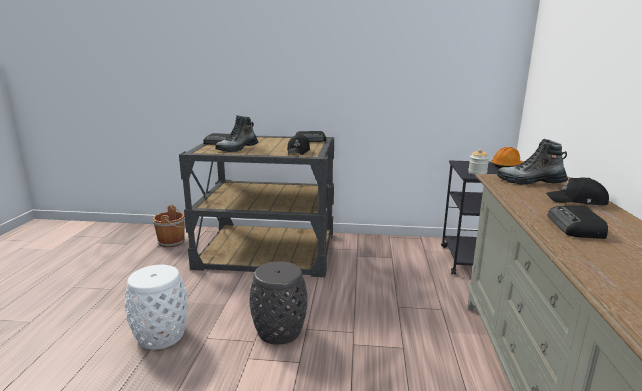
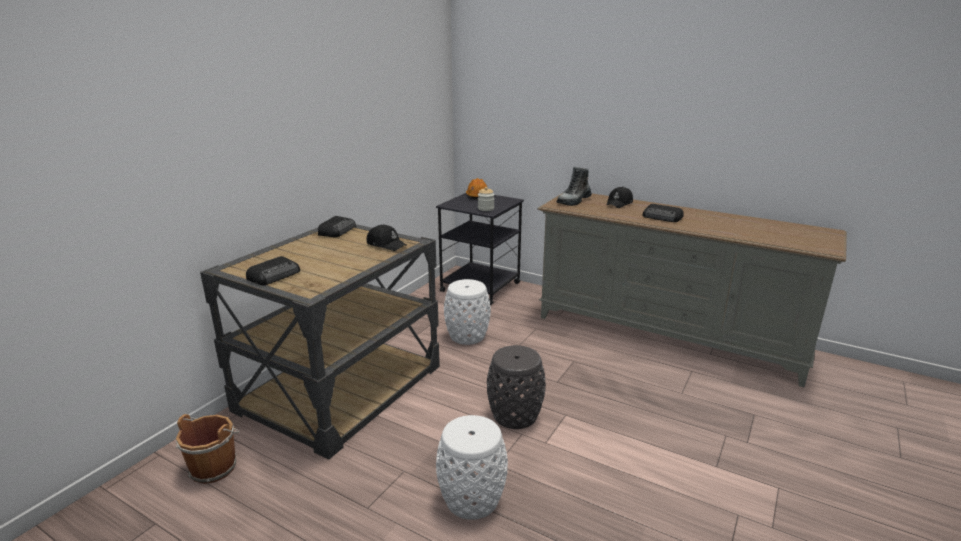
camera: 65 degrees left, 5 degrees up
(237, 149) = (328, 270): boot -> none
(383, 277) = (467, 336): none -> white stool

